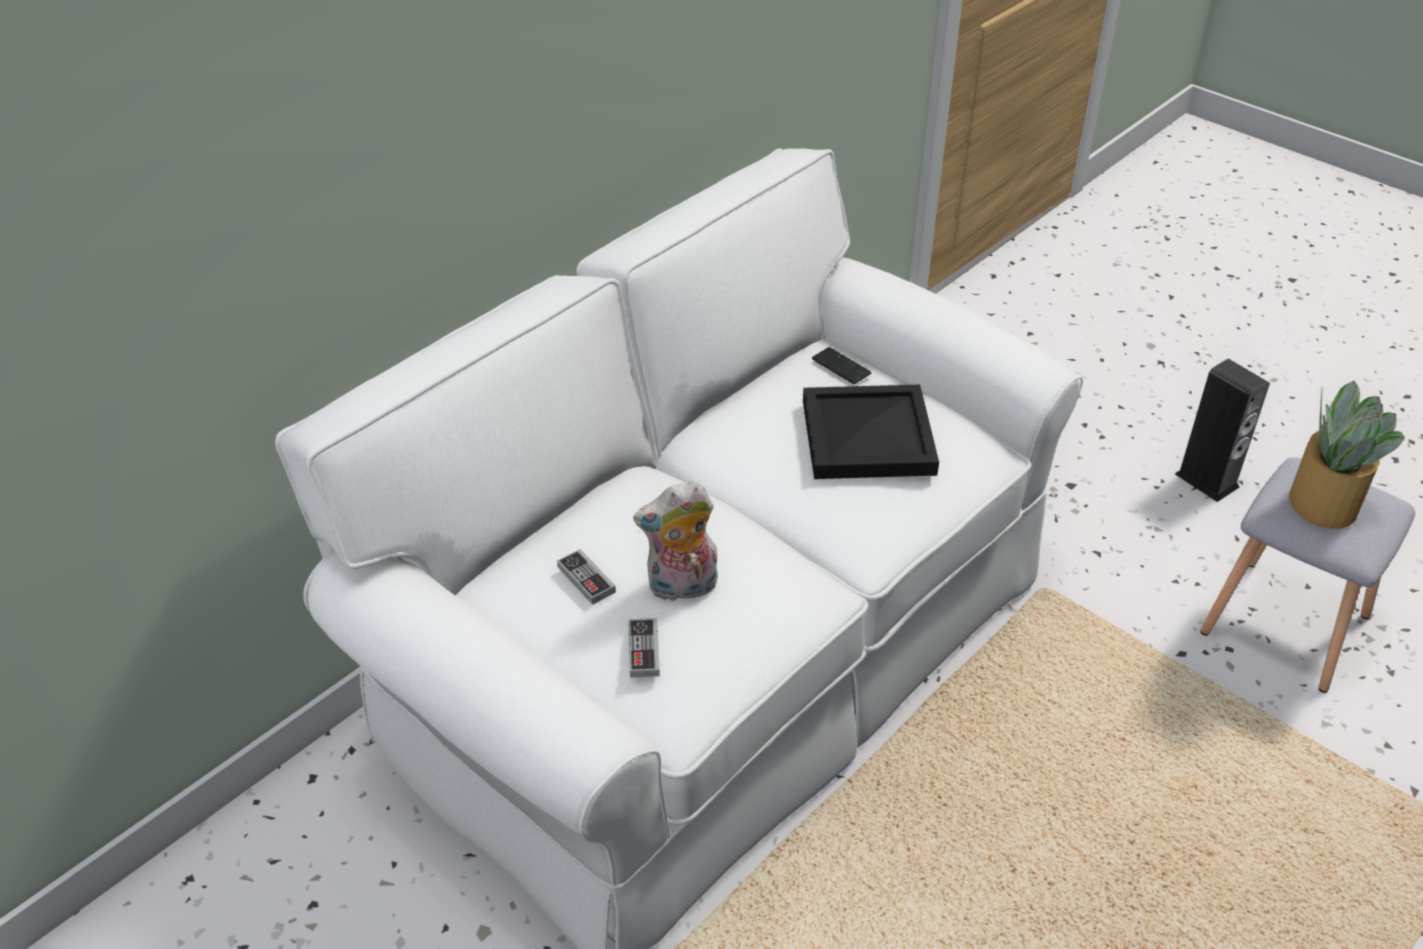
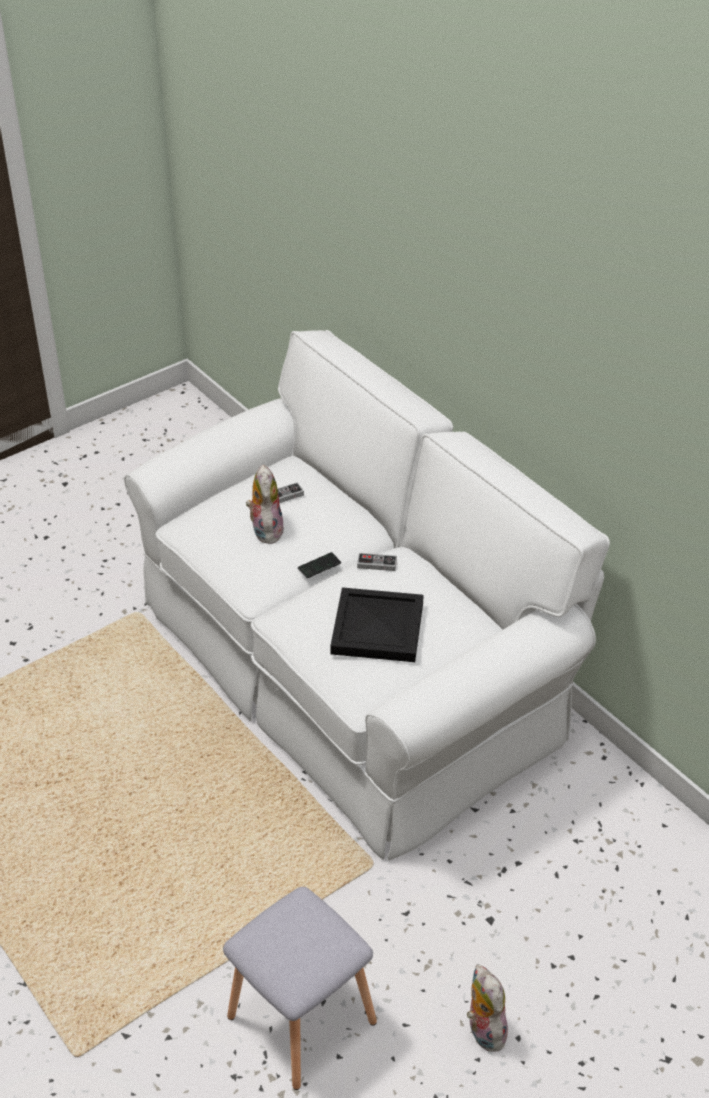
camera: 100 degrees right, 0 degrees up
(644, 650) = (223, 511): game controller -> game controller (377, 564)
(841, 367) = (462, 632): phone -> phone (319, 566)
(1206, 480) = (483, 1030): speaker -> plush toy
(1323, 502) = (302, 936): potted plant -> none

